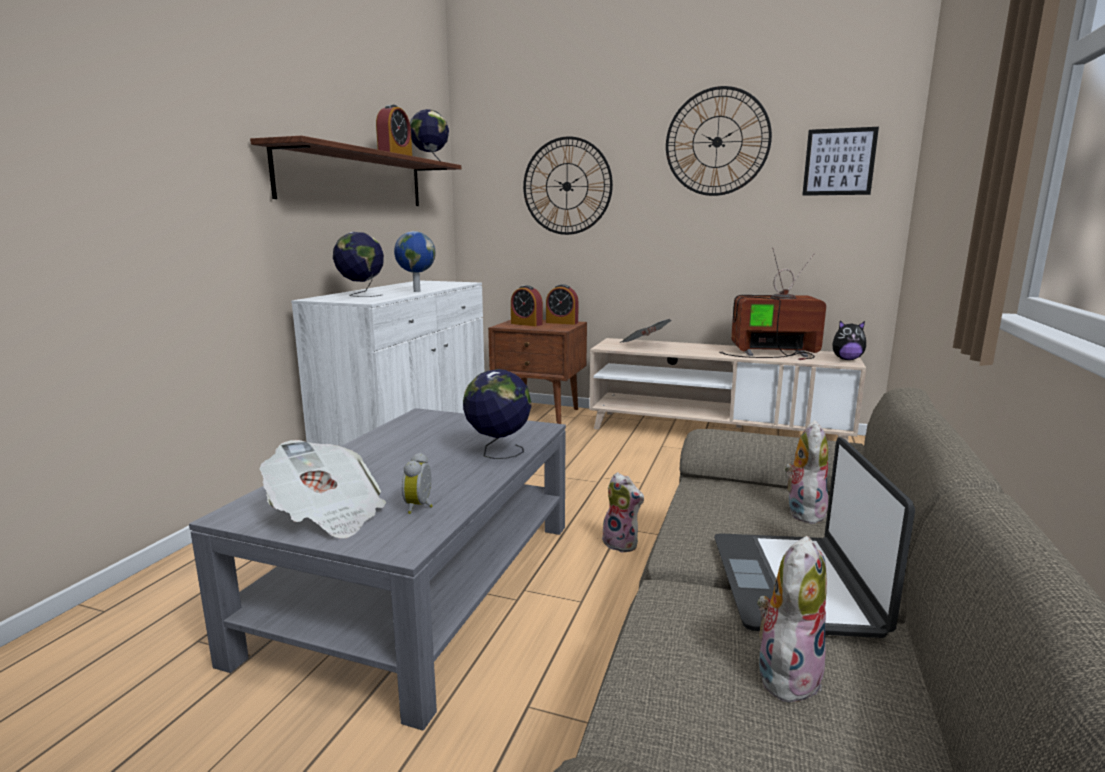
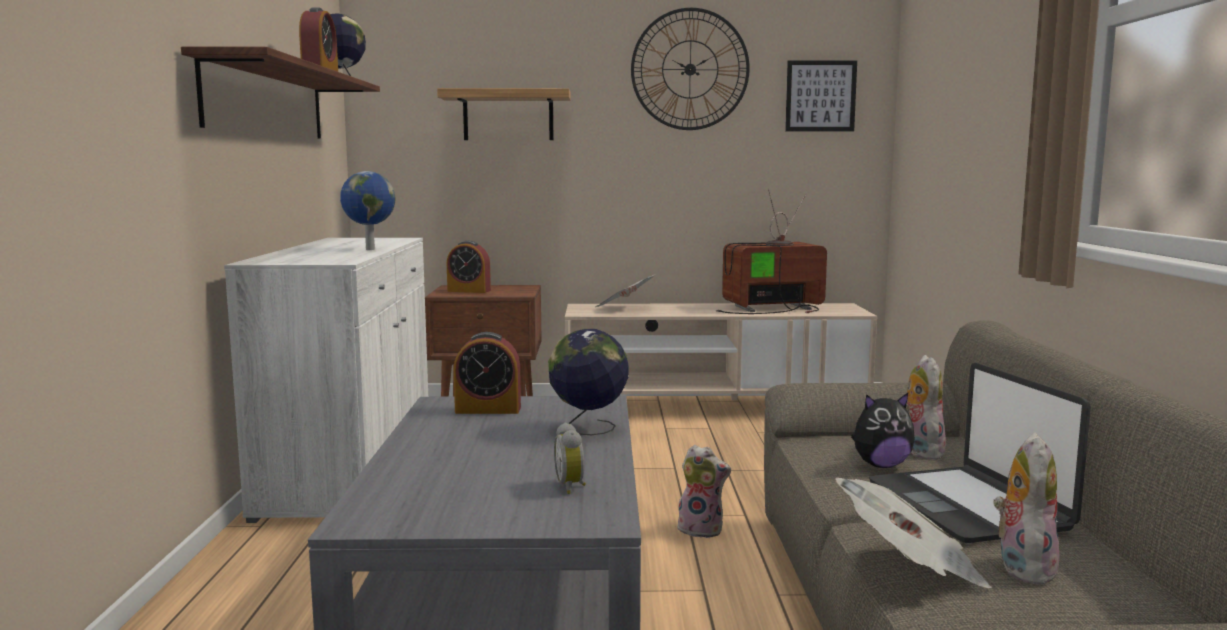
camera: 20 degrees left, 5 degrees down
(327, 515) = (474, 508): newspaper -> newspaper (910, 568)
(361, 295) = (306, 255): globe -> none
(562, 322) = (511, 287): alarm clock -> alarm clock (488, 410)
(567, 186) = (508, 116): wall clock -> shelf
(846, 359) = (851, 309): plush toy -> plush toy (880, 465)

